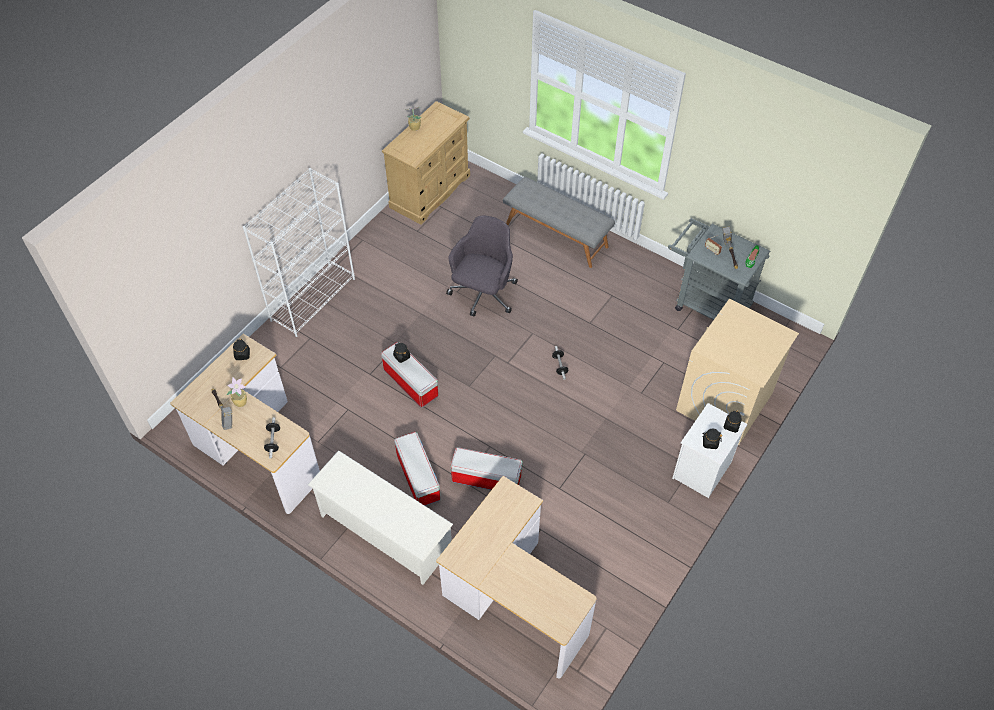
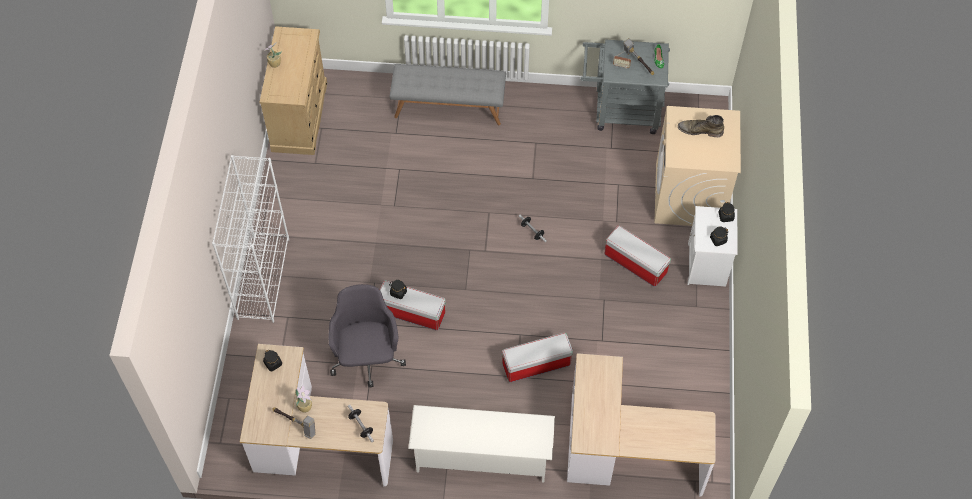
camera: 30 degrees left, 5 degrees up
(417, 477) = (476, 393): storage box -> storage box (634, 263)
(483, 295) = (420, 197): grey office chair -> grey office chair (367, 358)
(747, 333) = (700, 130): none -> green boot

